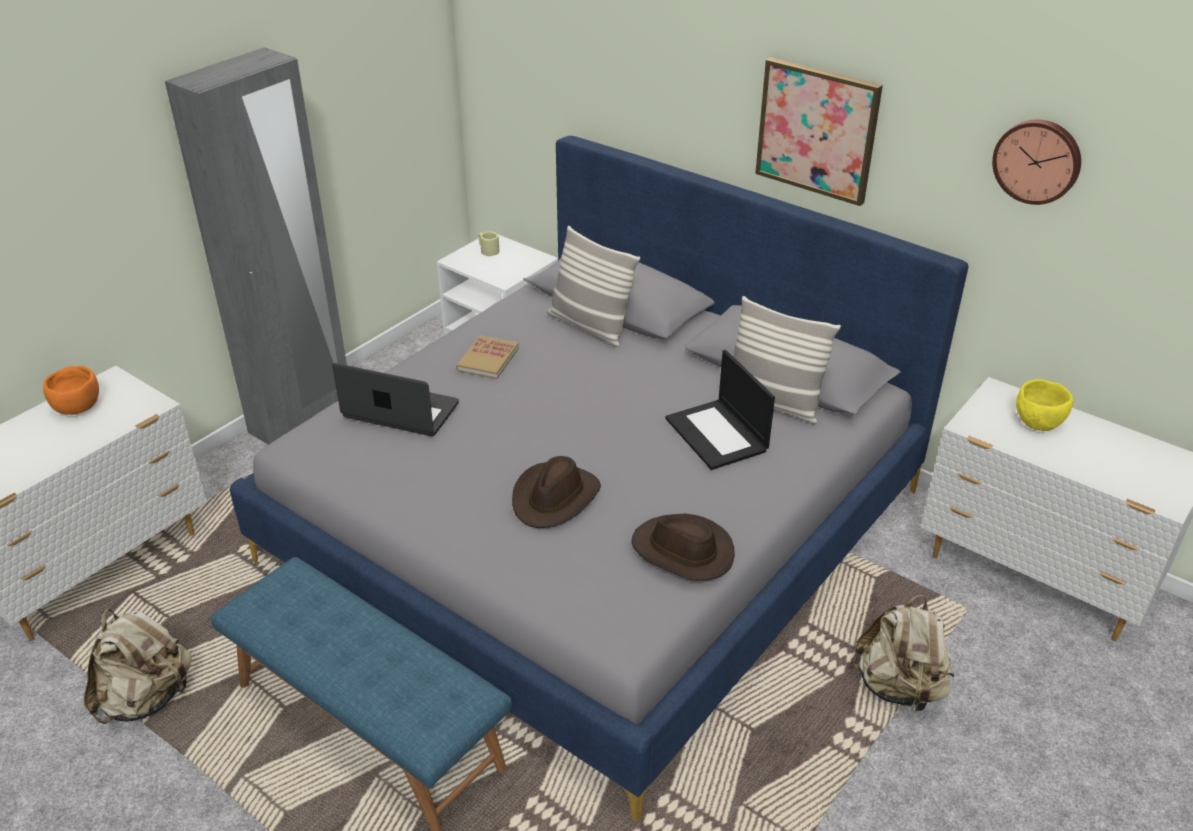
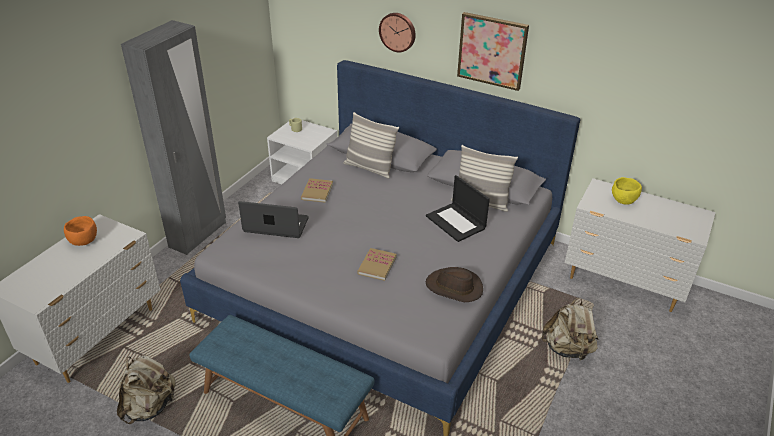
camera: 10 degrees left, 0 degrees up
(555, 498) = (377, 265): brown hat -> book
(1037, 160) = (616, 61): wall clock -> wall clock (398, 31)

